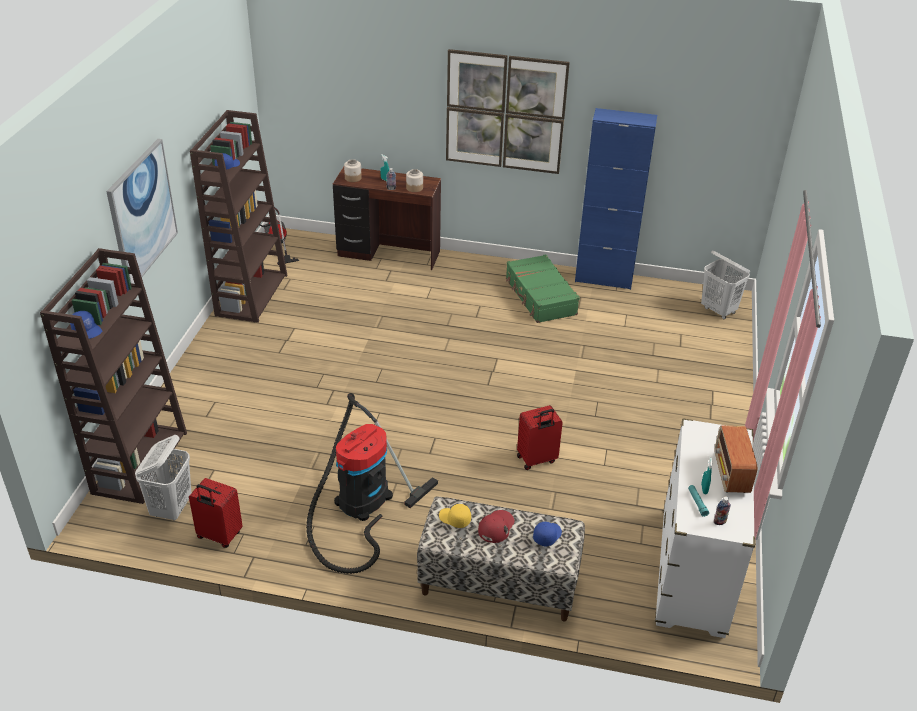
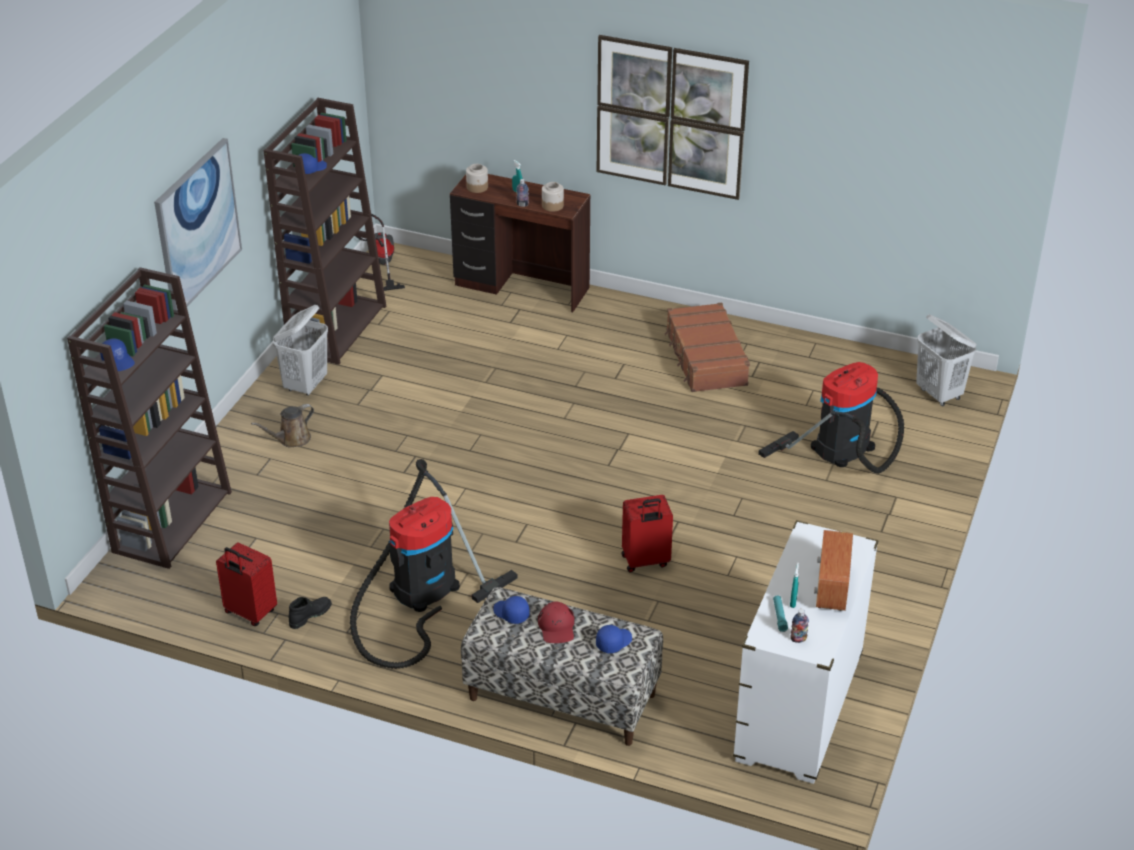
camera: 10 degrees right, 0 degrees up
(172, 508) = (201, 577): white laundry basket -> white laundry basket (306, 385)
(230, 385) = (291, 439): none -> brown watering can
(271, 533) = (310, 615): none -> black boot
(454, 519) = (511, 613): yellow cap -> blue cap
(496, 527) = (557, 627): red cap -> red cap turned 135 degrees clockwise
(540, 297) = (705, 358): green suitcase -> brown suitcase
(604, 279) = (797, 340): blue cabinet -> none
(663, 353) = (846, 444): none -> vacuum cleaner

